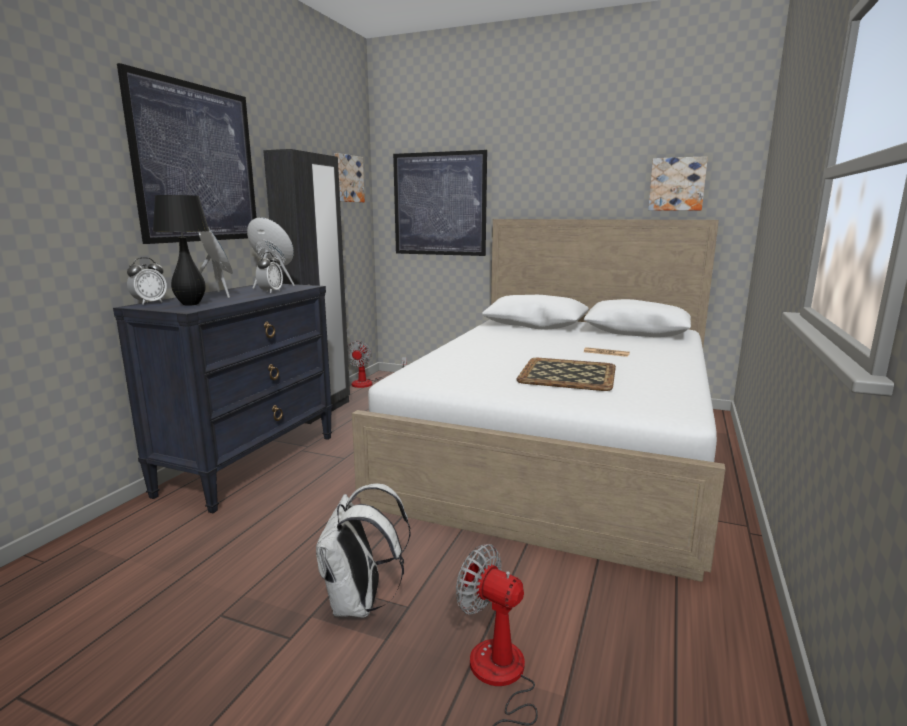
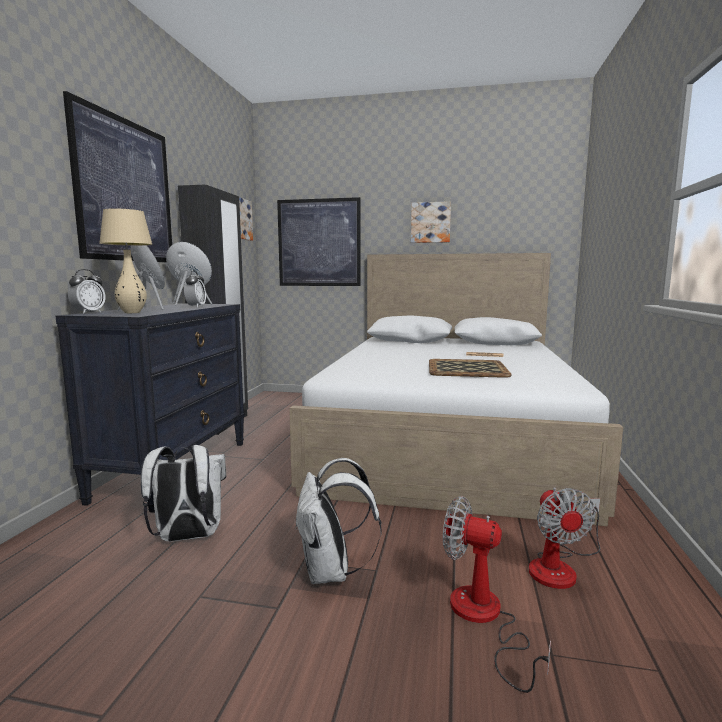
camera: 10 degrees left, 5 degrees down
(191, 304) = (132, 313): black table lamp -> beige table lamp
(233, 546) = (187, 537): none -> white backpack
(369, 383) = (259, 400): fan -> fan (560, 567)
(677, 184) = (516, 225): picture -> picture (430, 222)

